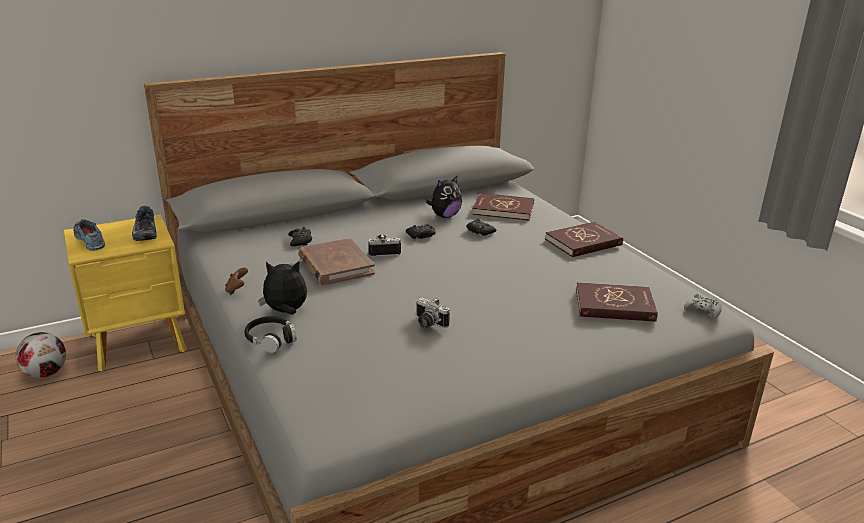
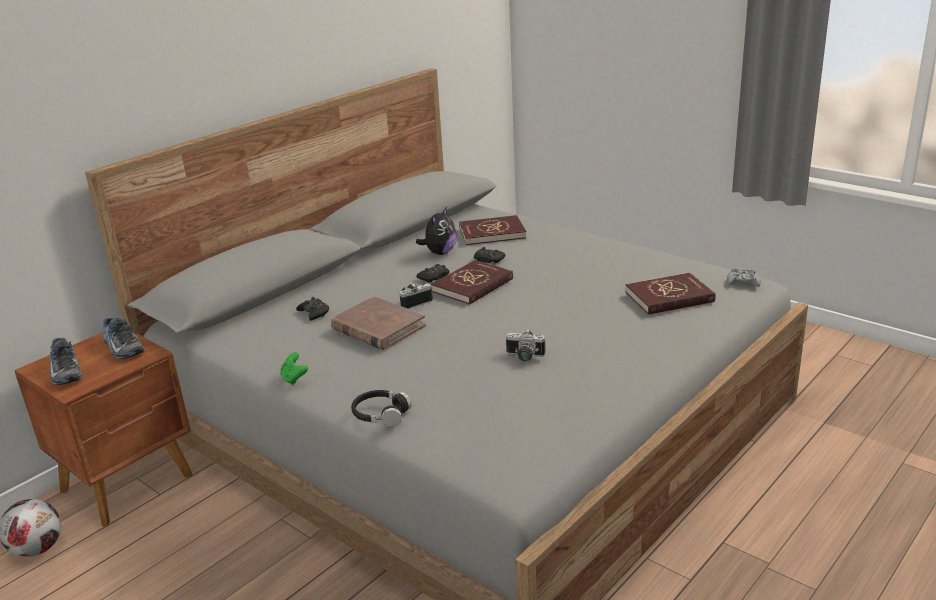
camera: 20 degrees left, 0 degrees up
(91, 240) = (64, 372): shoe -> shoe turned 150 degrees counterclockwise
(140, 343) = (129, 483): yellow nightstand -> brown nightstand
(237, 290) = (294, 378): brown game controller -> green game controller
(286, 312) = (369, 385): plush toy -> none
(583, 242) = (594, 247): red book -> red book (473, 285)

